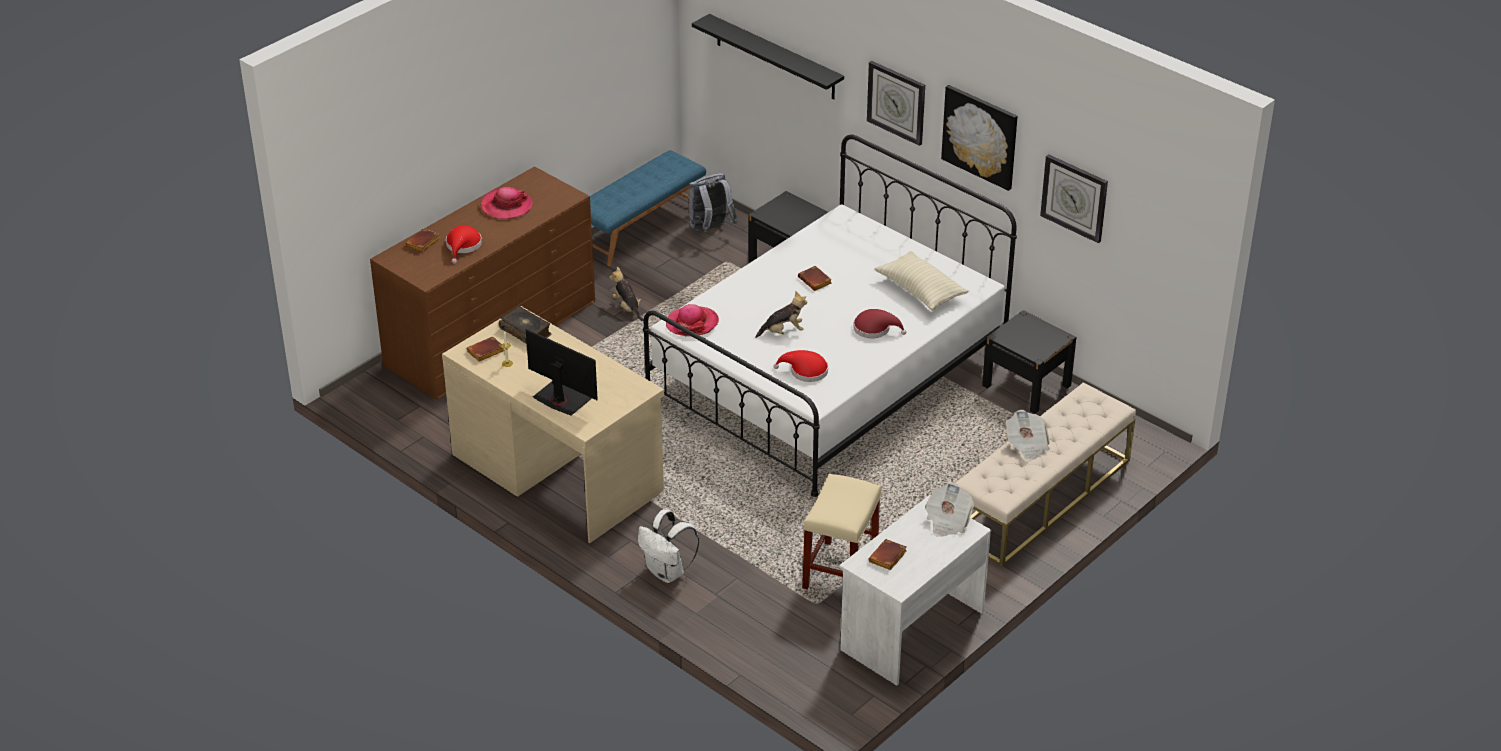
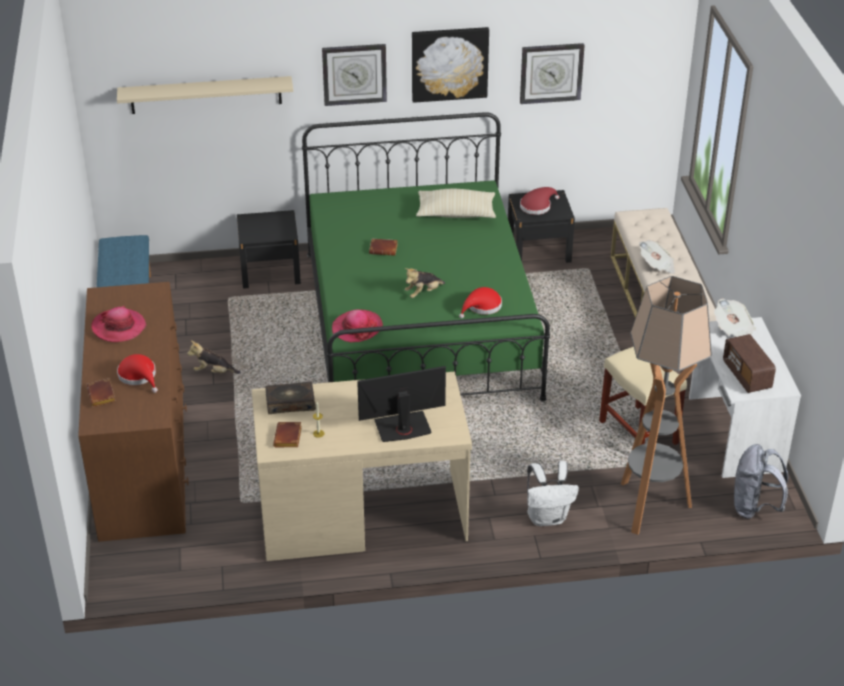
camera: 50 degrees left, 0 degrees up
(710, 230) = (180, 285): grey backpack -> grey backpack (754, 507)
(749, 623) = (649, 506): none -> floor lamp
(775, 57) = (206, 95): black shelf -> beige shelf
(783, 332) = (423, 293): plush toy -> plush toy turned 150 degrees counterclockwise
(827, 375) = (419, 323): white bed -> green bed
(875, 329) = (473, 253): red hat -> red hat (537, 206)
(888, 558) = (746, 376): brown book -> radio

